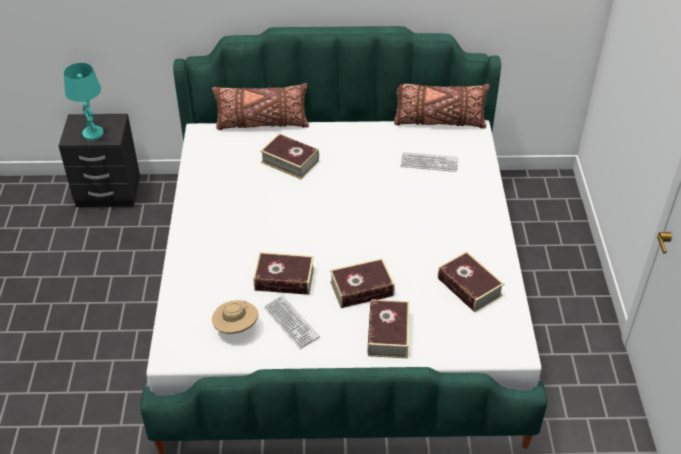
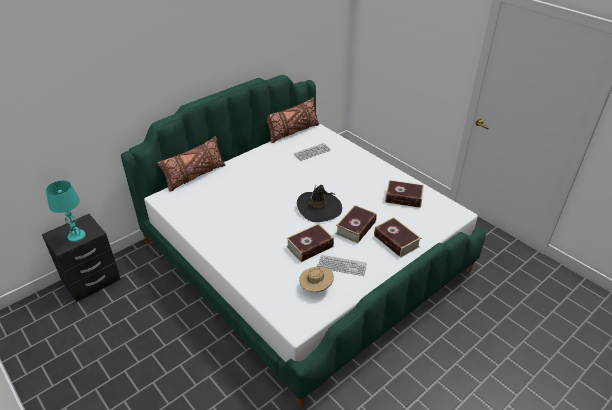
camera: 40 degrees left, 5 degrees down
(290, 161) = (236, 187): book -> none
(350, 239) = (319, 208): none -> black hat

